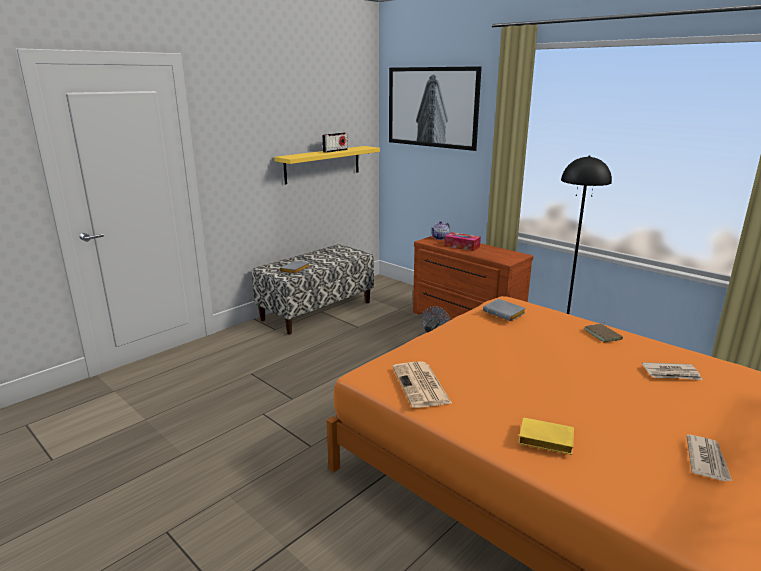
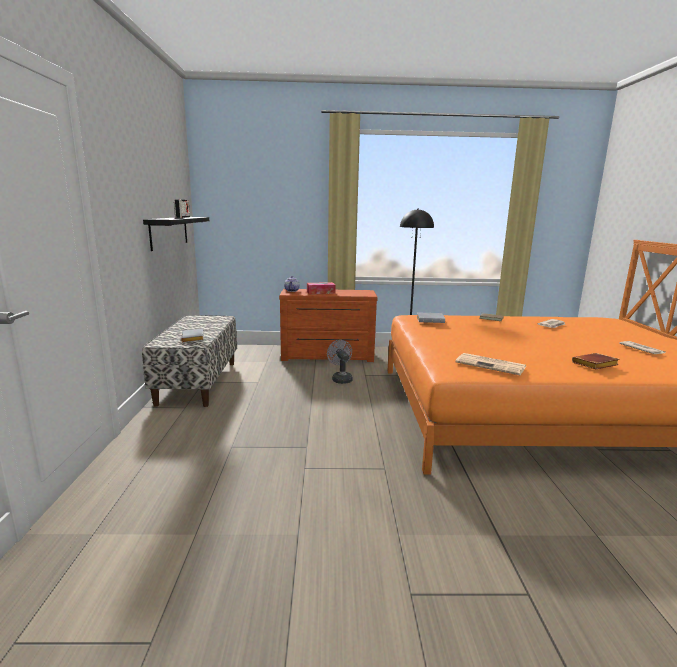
camera: 45 degrees left, 5 degrees down
(323, 164) = (169, 232): yellow shelf -> black shelf
(432, 107) = (257, 179): picture -> none
(544, 441) = (595, 365): yellow book -> brown book

